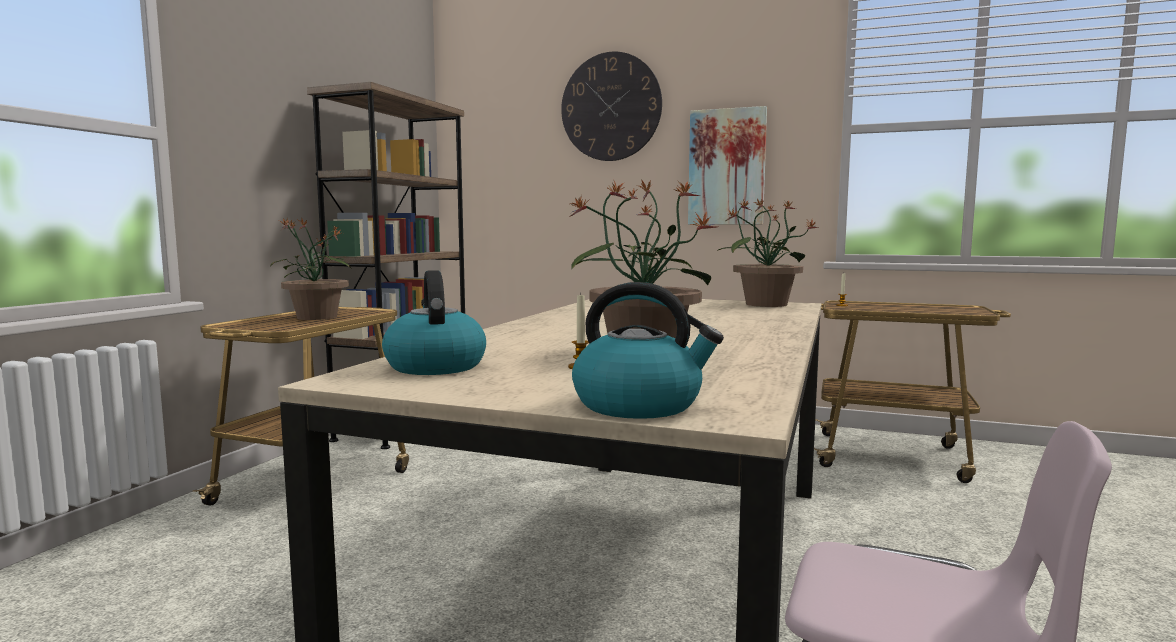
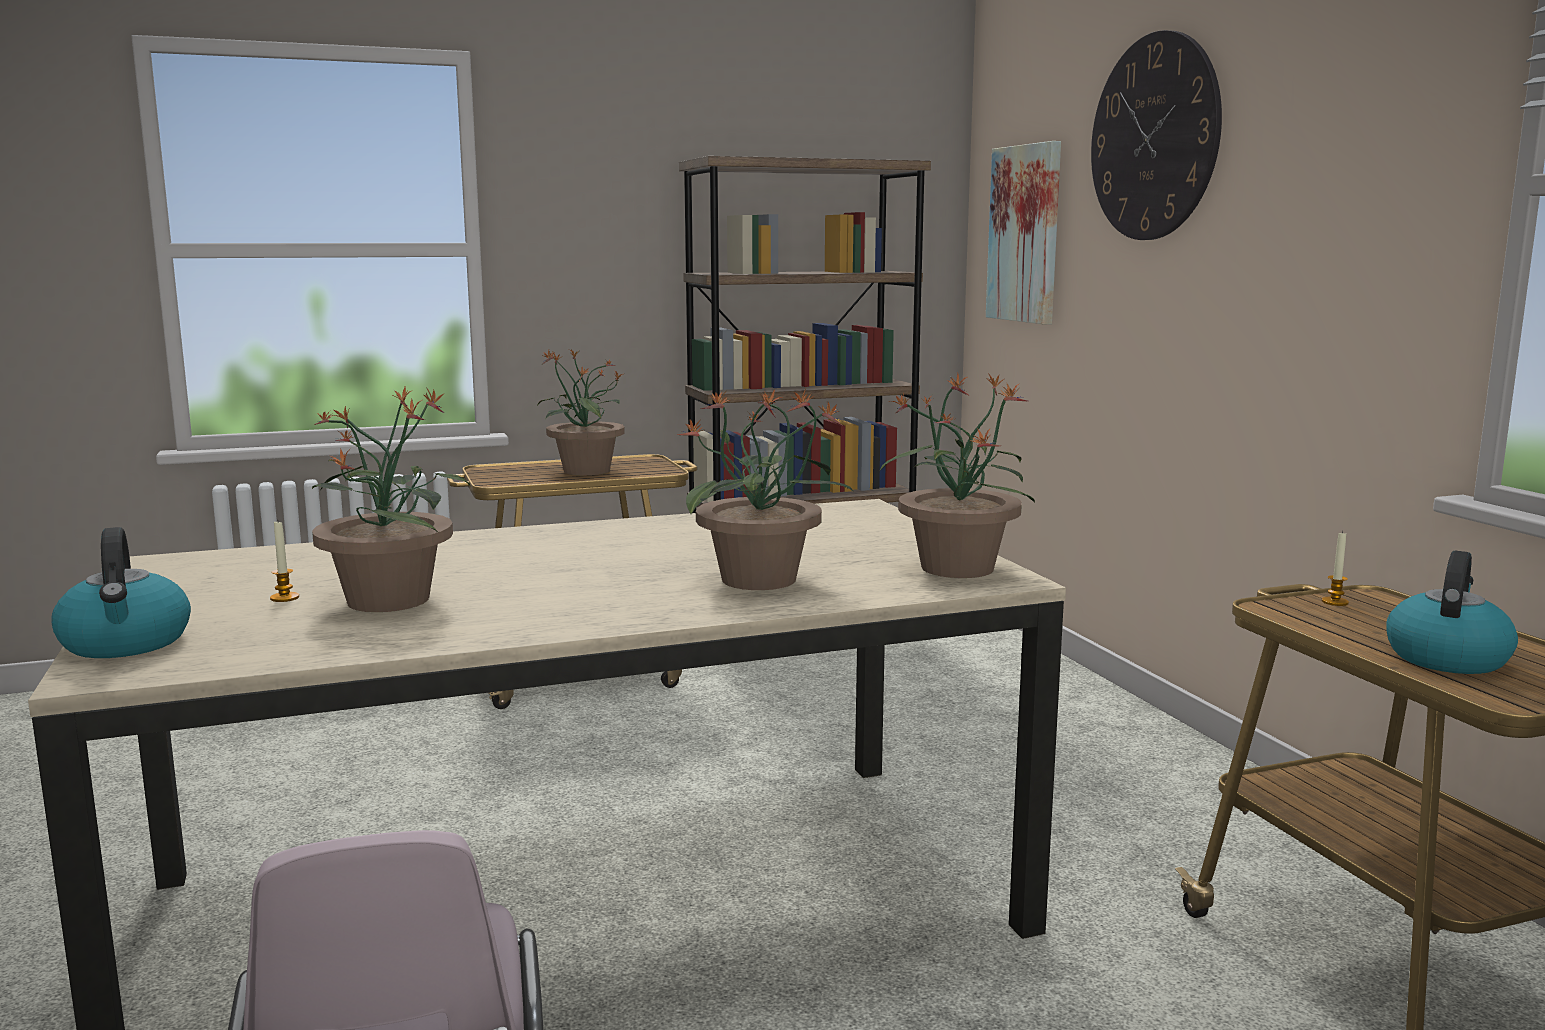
camera: 50 degrees right, 5 degrees up
(435, 366) = (240, 565): kettle -> kettle (1446, 657)
(727, 167) = (1306, 263): picture -> picture (1025, 234)
(736, 317) = (761, 580): none -> potted plant

